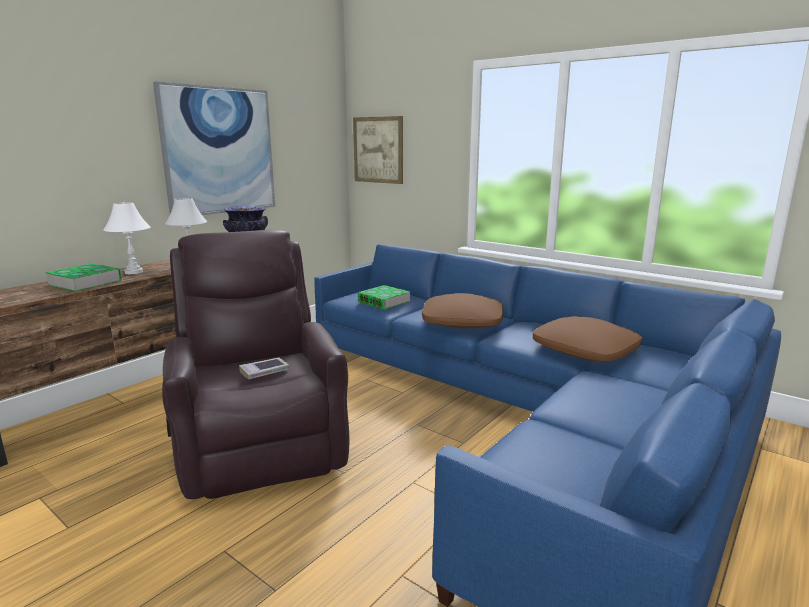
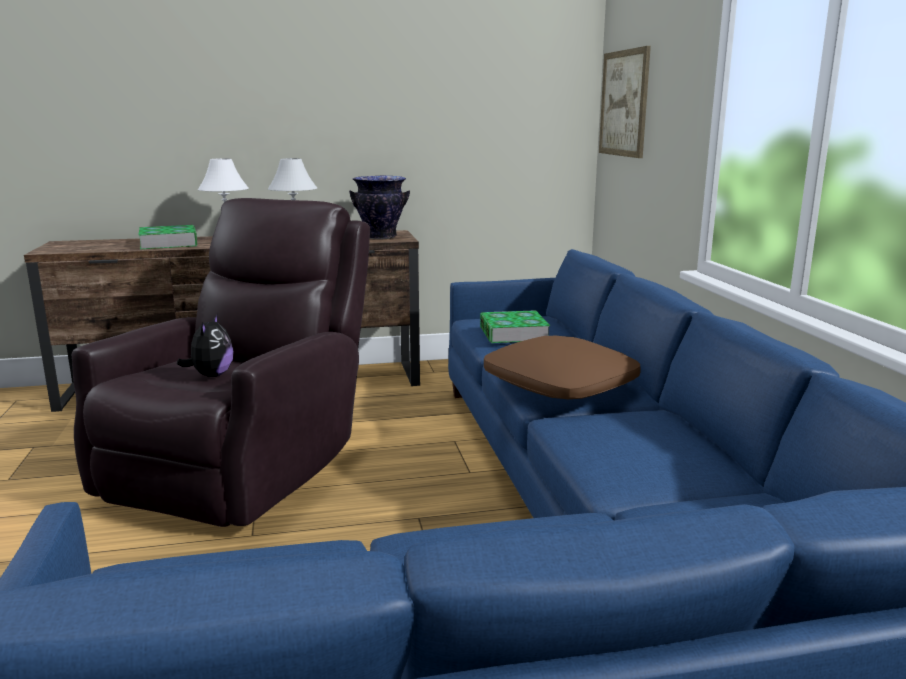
camera: 40 degrees right, 0 degrees up
(219, 151) = (374, 102): picture -> none
(264, 372) = (211, 375): book -> plush toy
(585, 350) = (664, 483): brown pillow -> none

